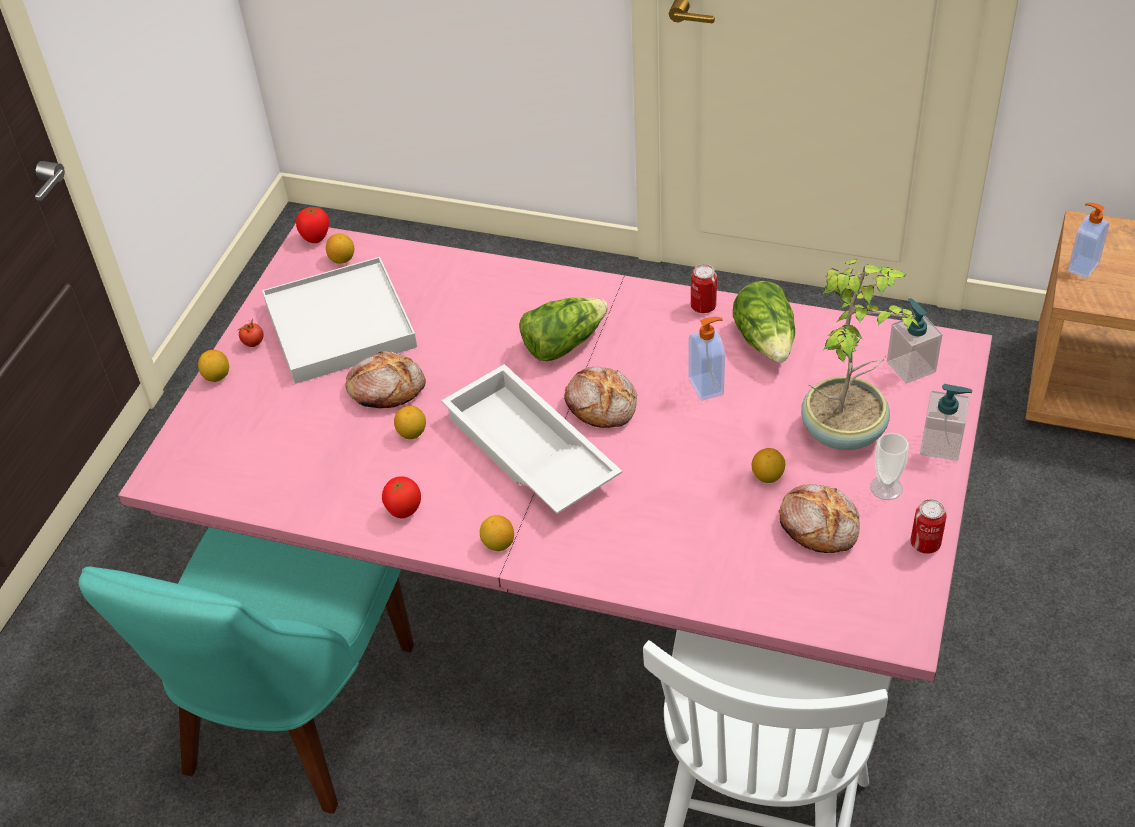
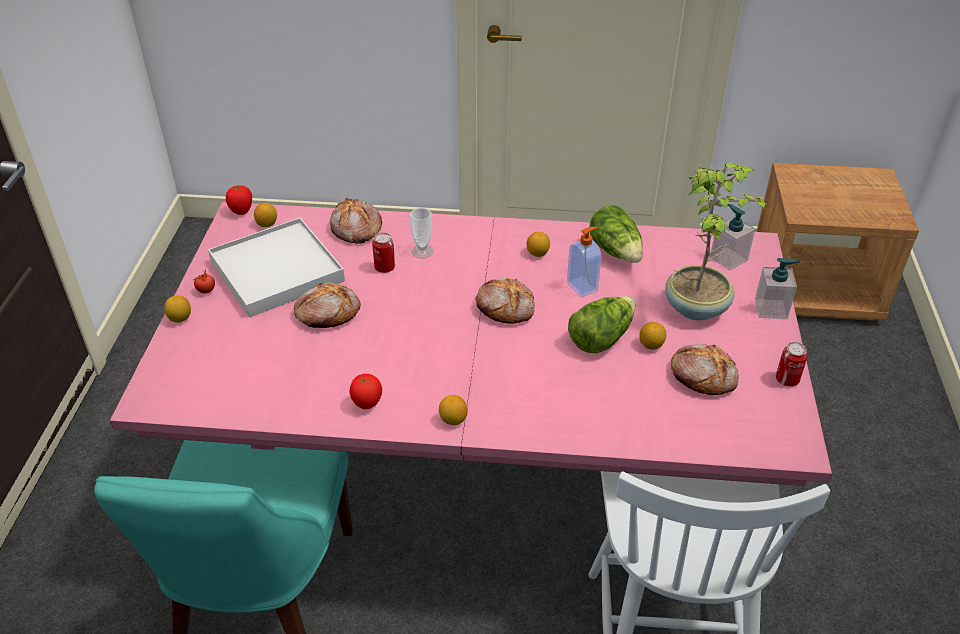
camera: 15 degrees left, 5 degrees down
(412, 433) = (358, 344): lemon -> lemon (538, 253)
(447, 277) = (355, 229): none -> bread
(527, 453) = (457, 348): white tray -> none
(563, 343) = (461, 267): lettuce -> lettuce (601, 337)
(703, 306) = (561, 232): can -> can (384, 268)
(886, 488) = (742, 343): cup -> cup (422, 251)
(1082, 266) = (797, 196): soap dispenser -> none

